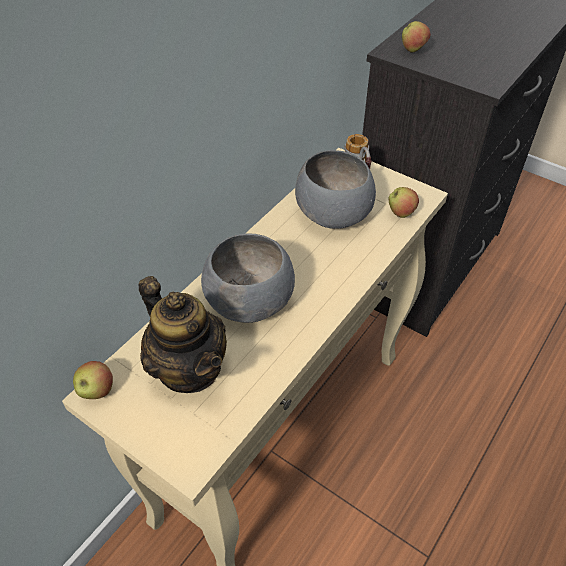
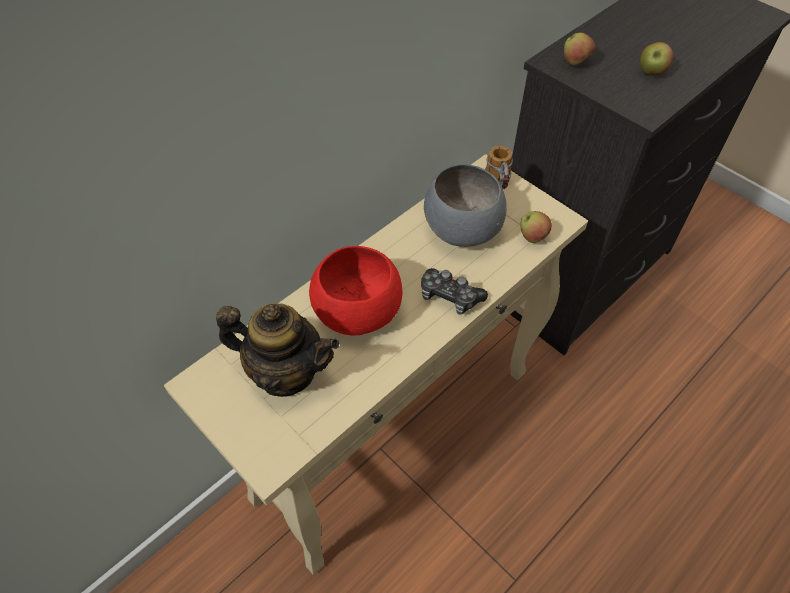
camera: 10 degrees right, 5 degrees up
(97, 391) = (196, 380): apple -> apple (651, 72)
(189, 369) = (286, 372): teapot -> teapot turned 45 degrees counterclockwise
(251, 301) = (359, 311): grey bowl -> red bowl
(336, 276) = (449, 296): none -> game controller

